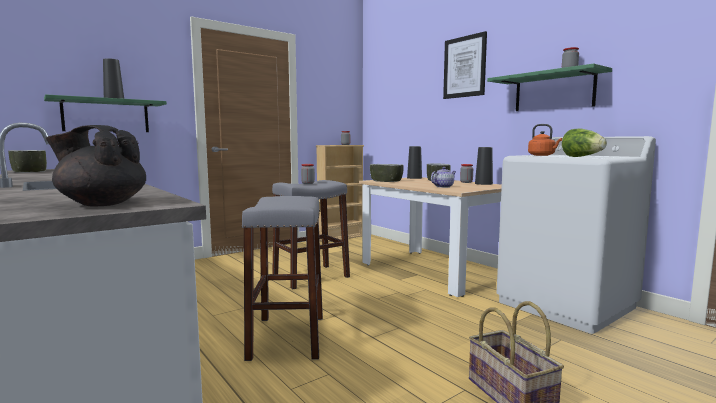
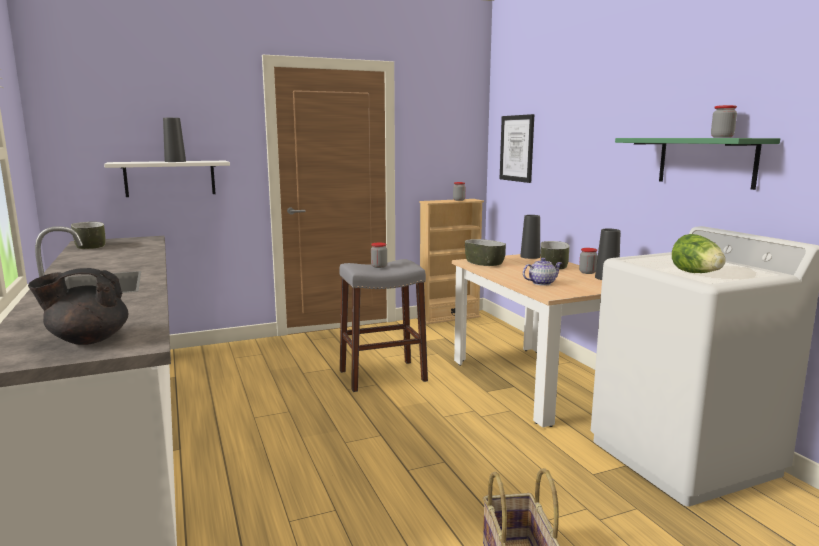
camera: 15 degrees right, 5 degrees up
(102, 204) = (87, 340): black teapot -> black teapot turned 45 degrees counterclockwise
(106, 116) = (170, 178): green shelf -> white shelf
(287, 337) = (316, 456): grey stool -> none
(464, 67) = (602, 111): picture -> picture (517, 148)
(542, 155) = (658, 260): orange kettle -> none

